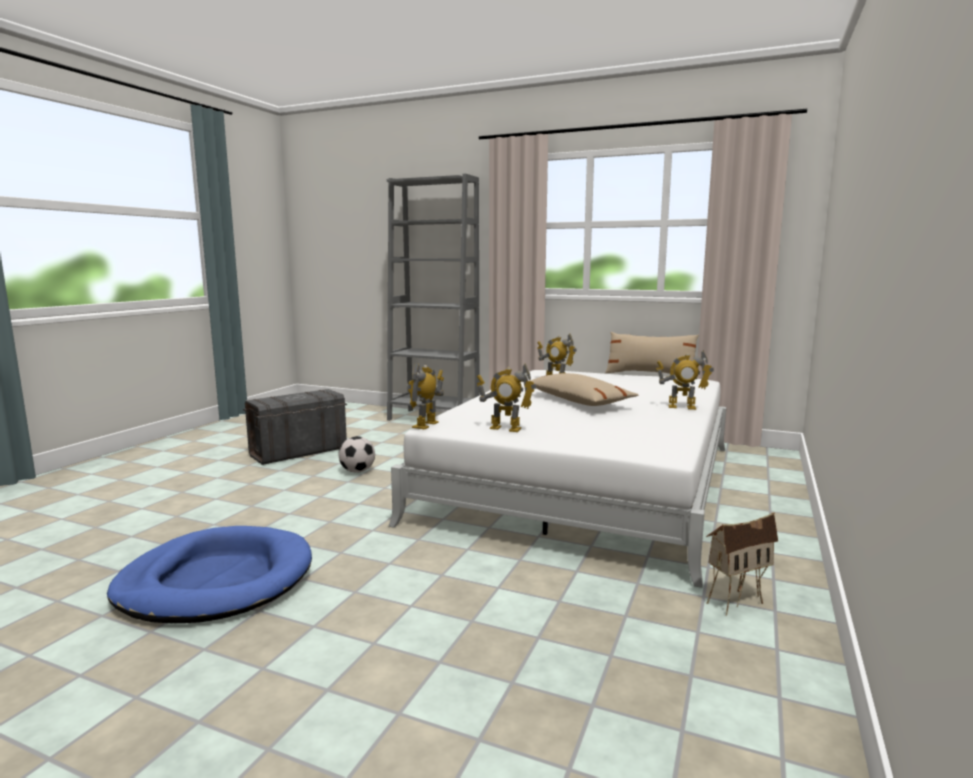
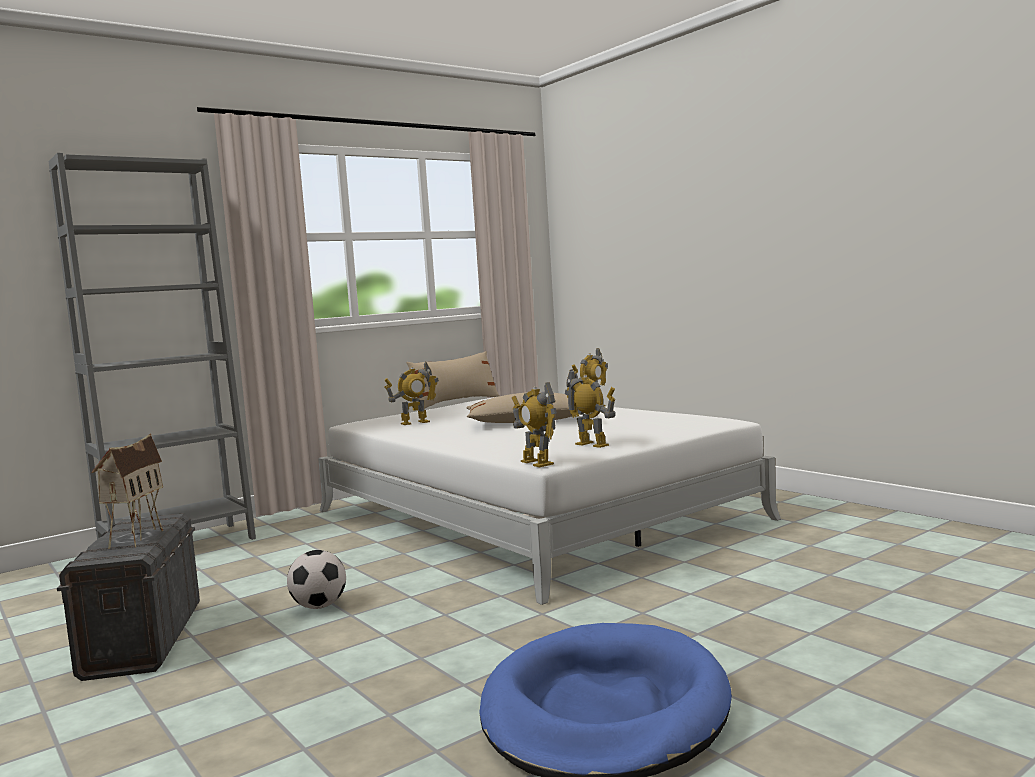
camera: 60 degrees left, 5 degrees down
(505, 428) = (592, 444): toy robot -> toy robot turned 90 degrees counterclockwise
(735, 600) = (804, 515): toy house -> toy house (135, 538)

